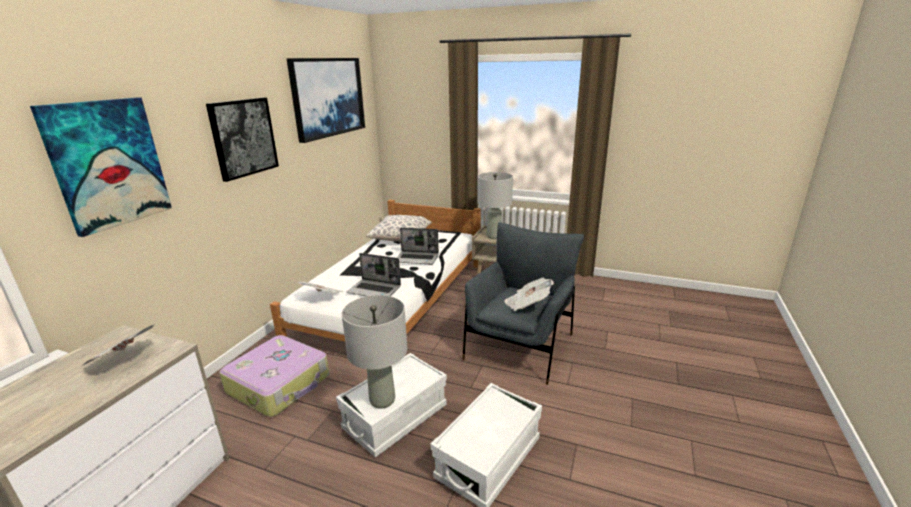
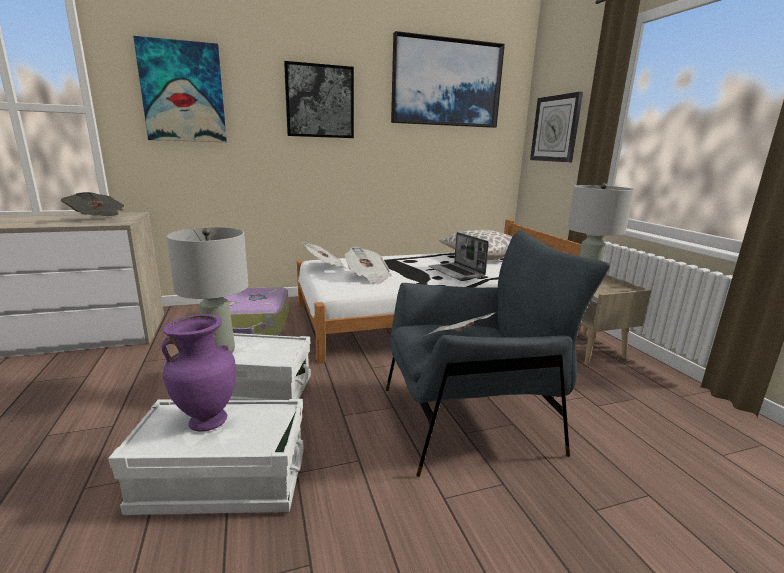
camera: 50 degrees right, 5 degrees down
(375, 290) = (368, 277): laptop -> newspaper
(412, 125) = (555, 129): none -> wall clock
(478, 427) = (207, 421): none -> purple vase

